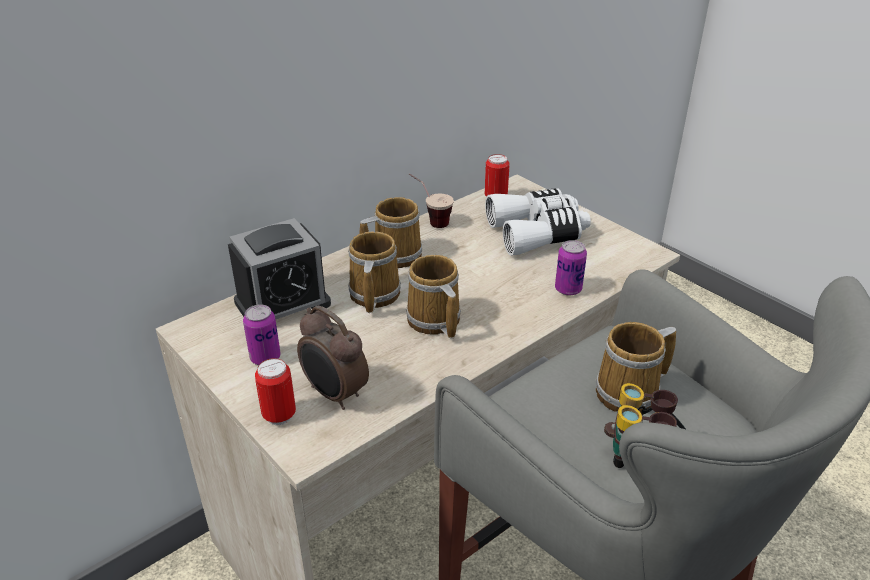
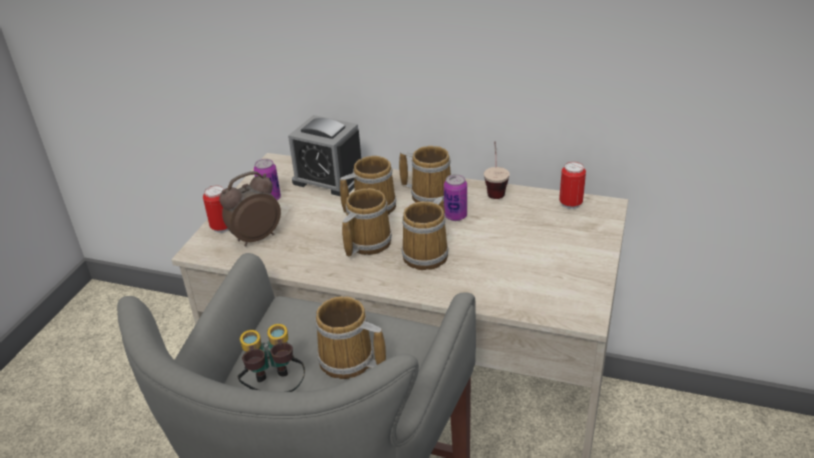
camera: 60 degrees right, 0 degrees up
(334, 395) = (255, 238): alarm clock -> alarm clock turned 45 degrees clockwise
(492, 292) = (428, 254): none -> mug
(538, 233) = (541, 244): white binoculars -> none
(568, 289) = (472, 289): can -> can (455, 216)

